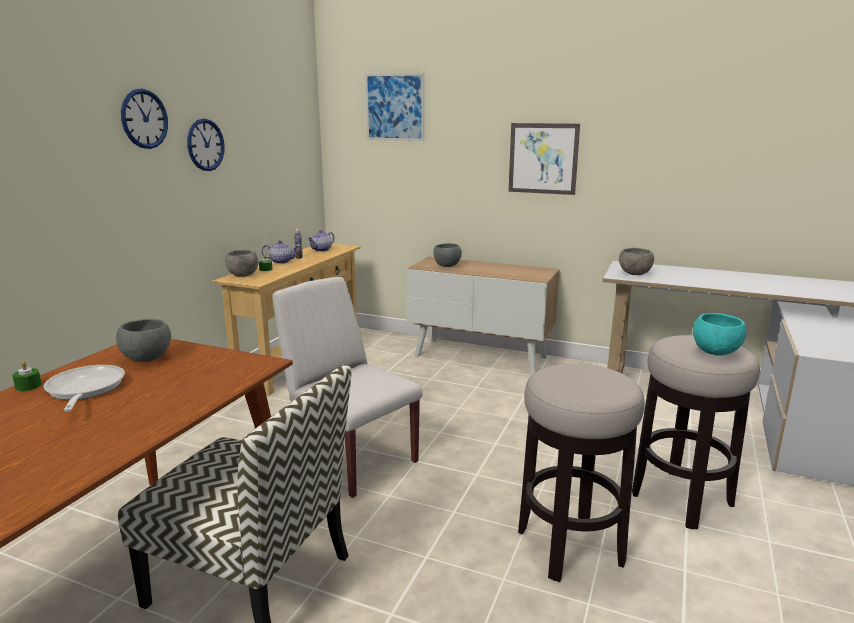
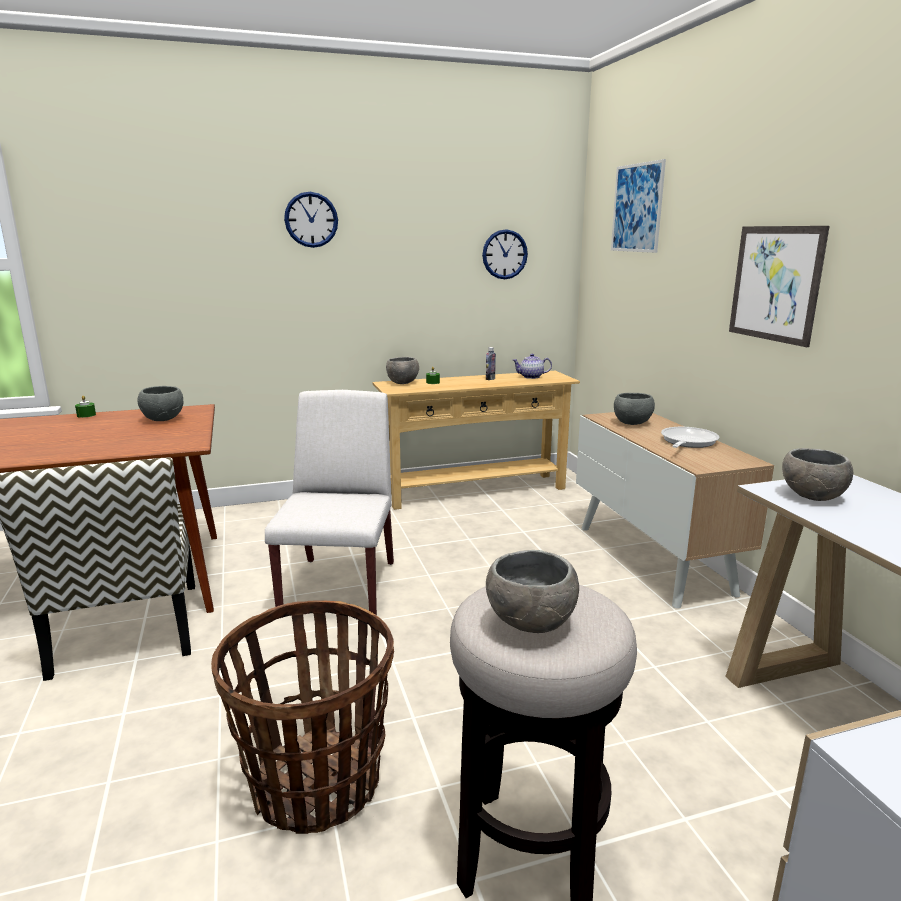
camera: 50 degrees right, 0 degrees up
(84, 390) = (89, 426): frying pan -> frying pan (687, 442)
(205, 145) = (386, 247): wall clock -> wall clock (504, 254)
(281, 262) = (465, 379): teapot -> none
(570, 547) = (316, 785): stool -> basket
(716, 352) = (532, 623): turquoise bowl -> grey bowl

